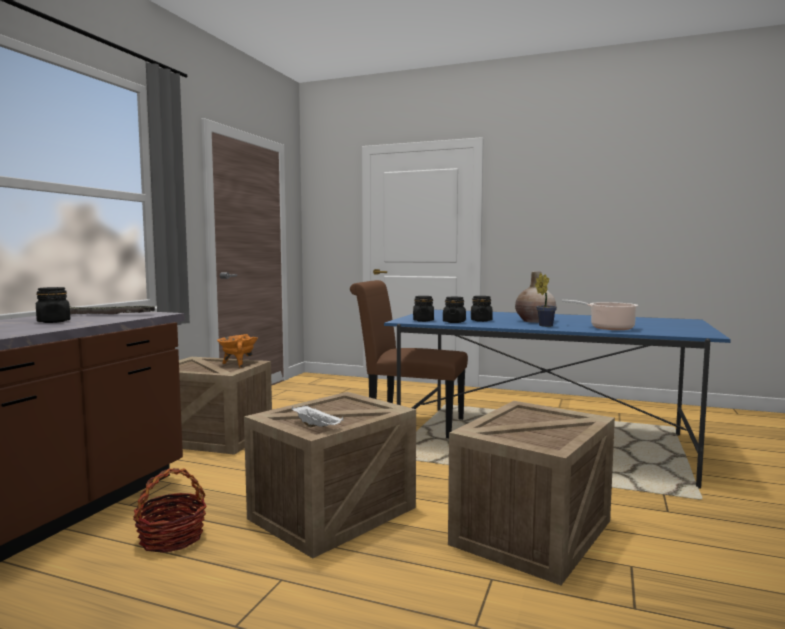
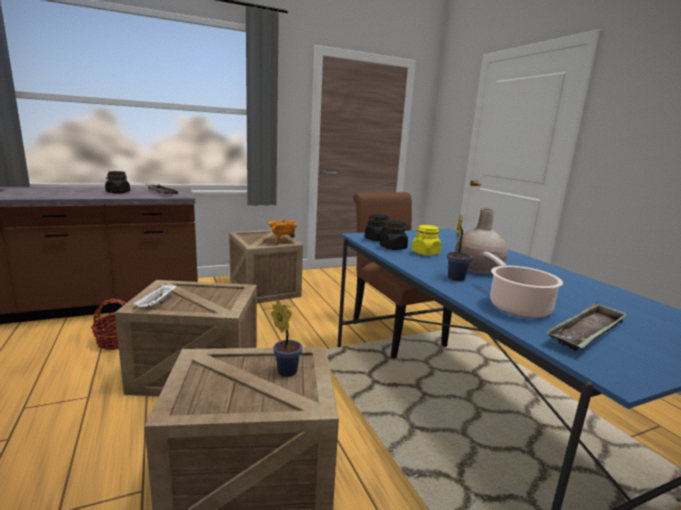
camera: 45 degrees right, 10 degrees up
(481, 320) = (425, 253): black jar -> yellow jar
(531, 417) = (285, 370): none -> potted plant
(657, 328) = (587, 332): none -> tray

